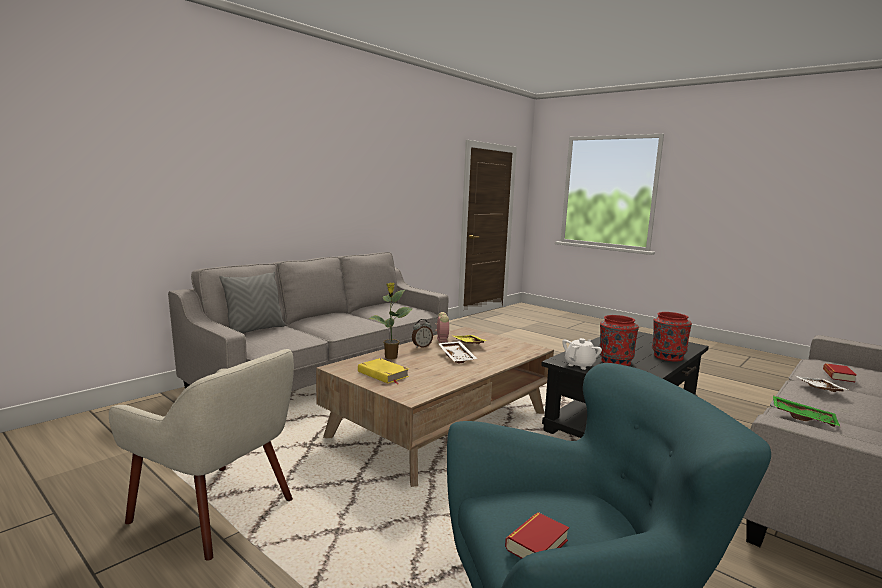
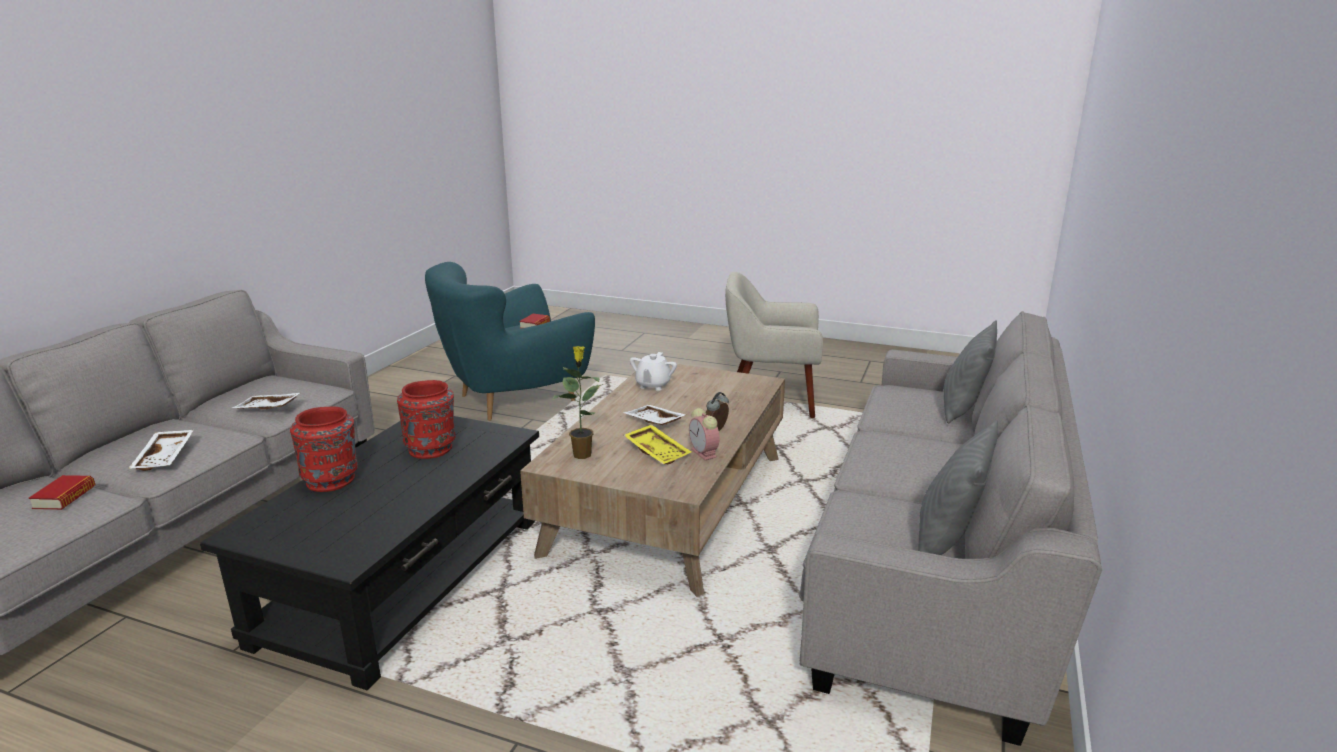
camera: 160 degrees right, 10 degrees up
(381, 306) = (947, 540): none -> grey pillow
(383, 374) = (709, 382): yellow book -> none
(390, 357) = (731, 405): potted plant -> potted plant (582, 454)
(579, 365) = (486, 432): white teapot -> white teapot (653, 385)
(803, 417) = (267, 409): green tray -> white tray

